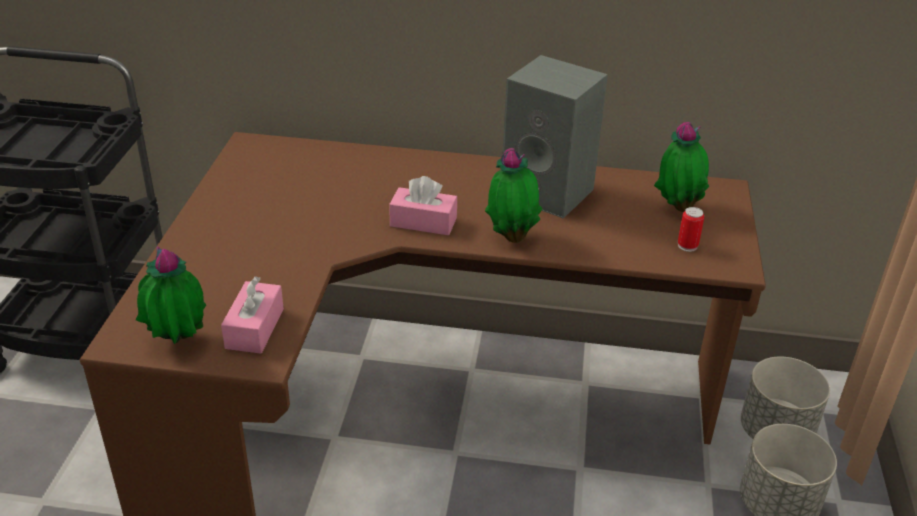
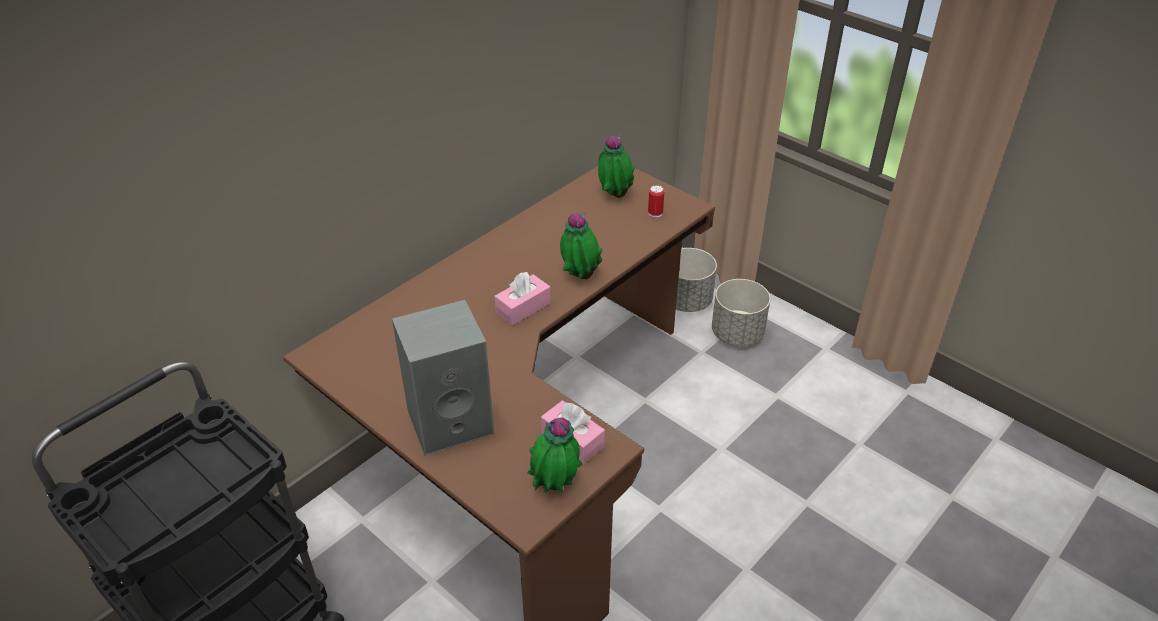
camera: 55 degrees left, 5 degrees up
(549, 192) = (545, 237): grey speaker -> grey speaker (452, 420)

